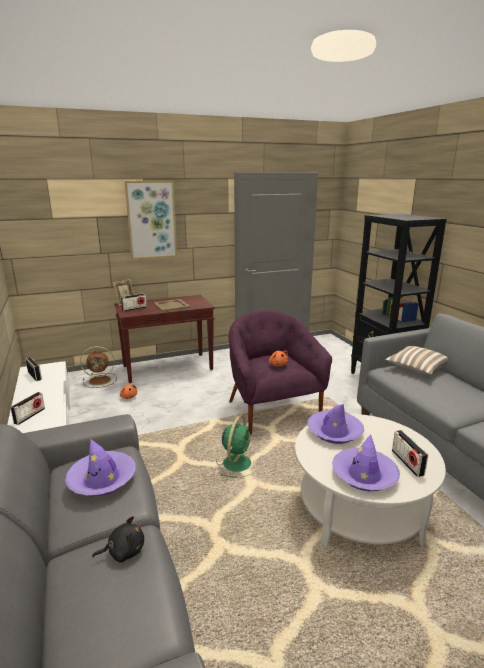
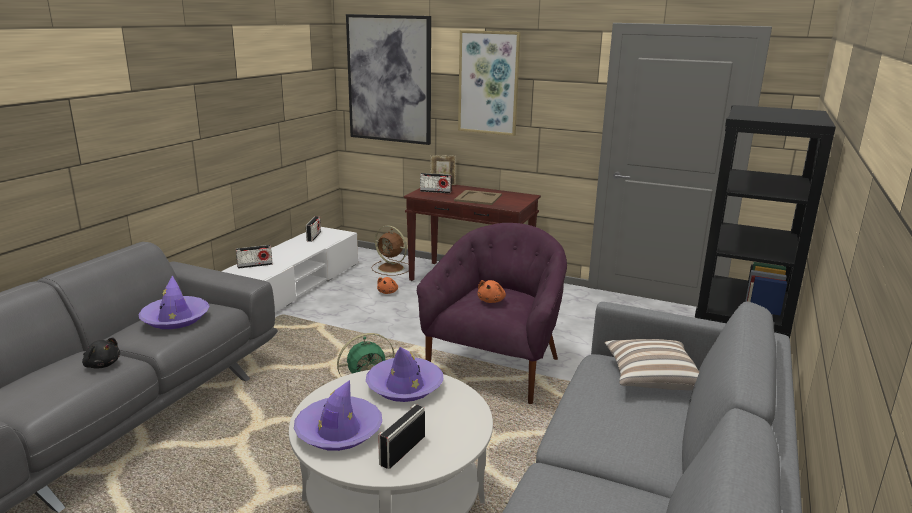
camera: 45 degrees right, 0 degrees up
(60, 225) = (389, 79): none -> picture

